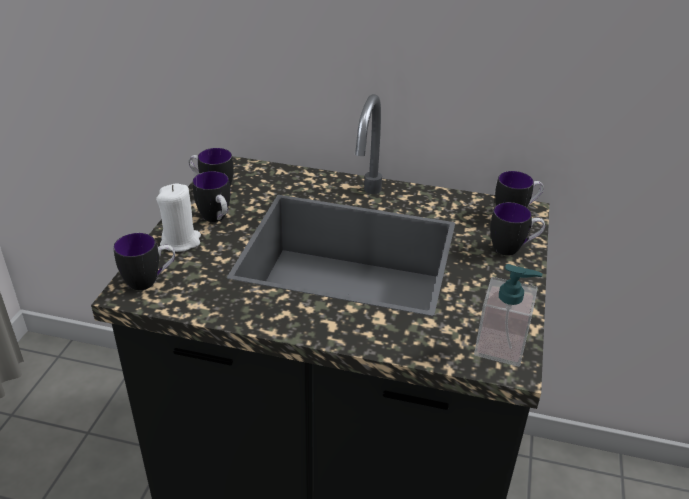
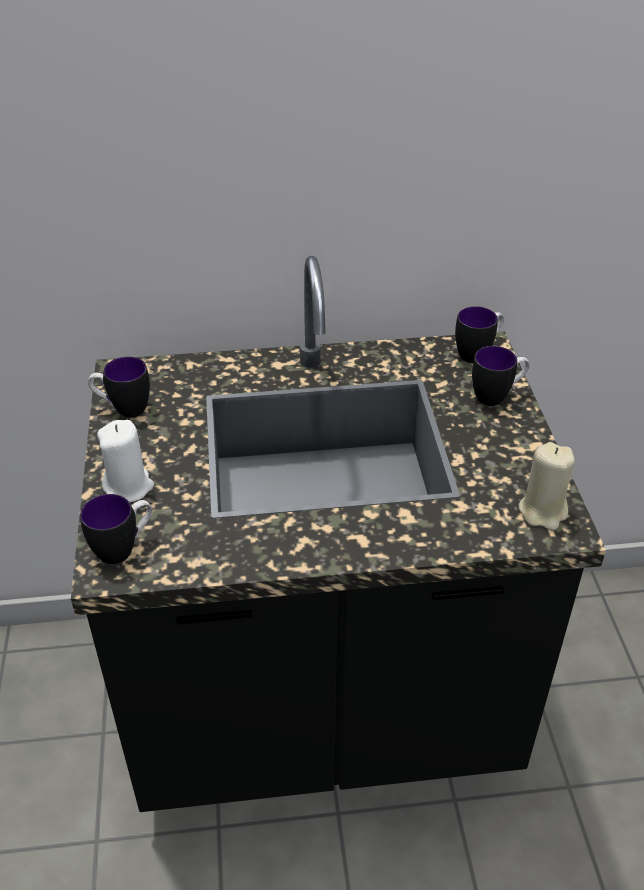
camera: 20 degrees left, 5 degrees up
(217, 219) = (154, 447): mug -> none
(500, 346) = (543, 511): soap dispenser -> beige candle

